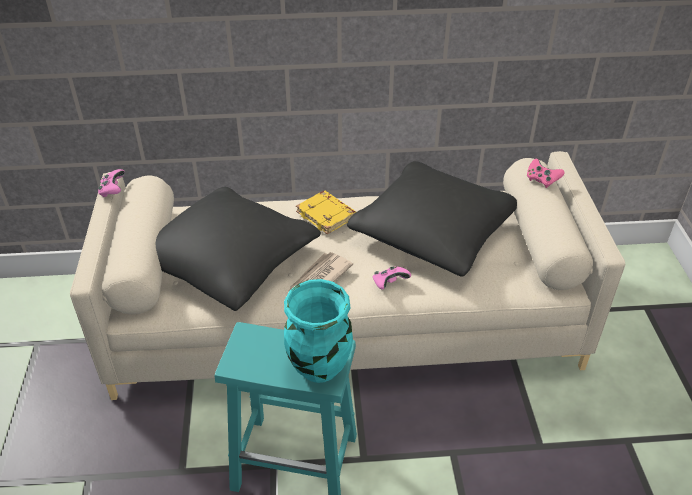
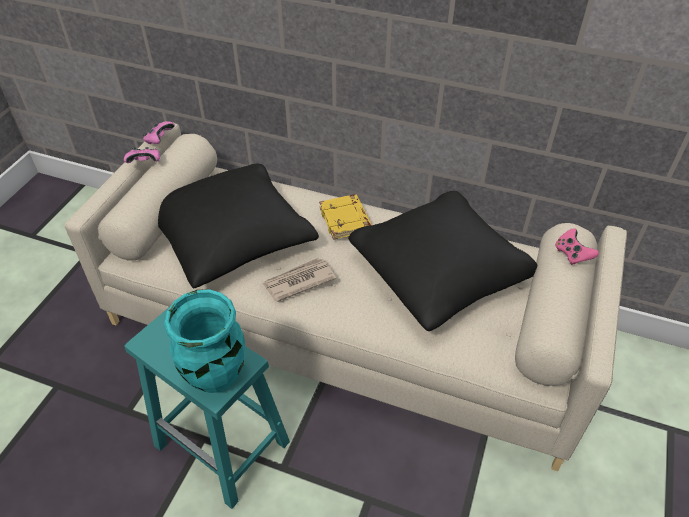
camera: 25 degrees right, 5 degrees up
(389, 283) = (360, 310): pink game controller -> pink game controller (145, 163)

